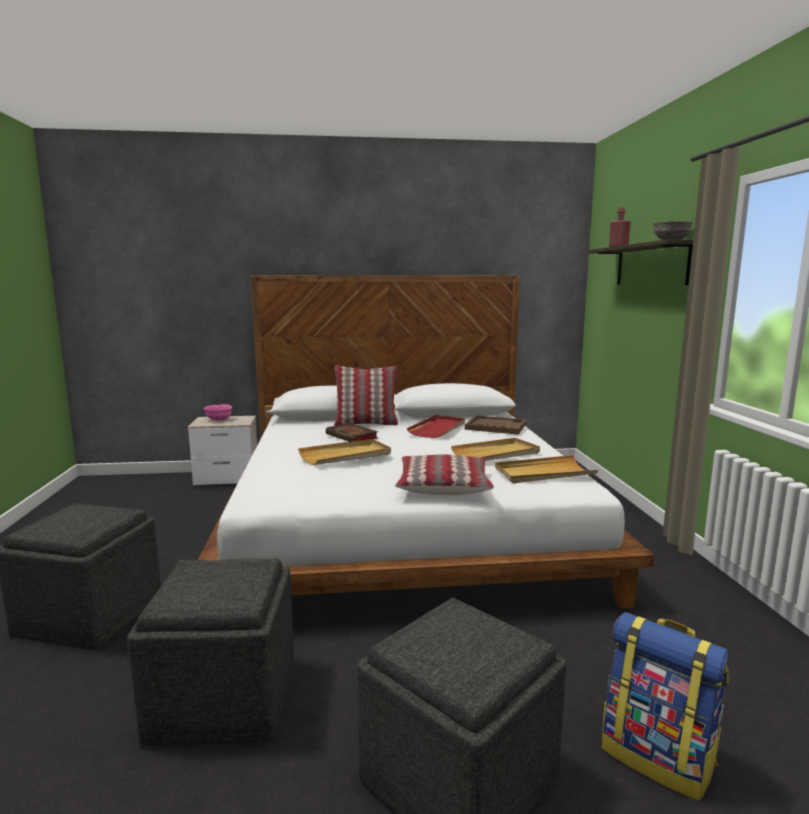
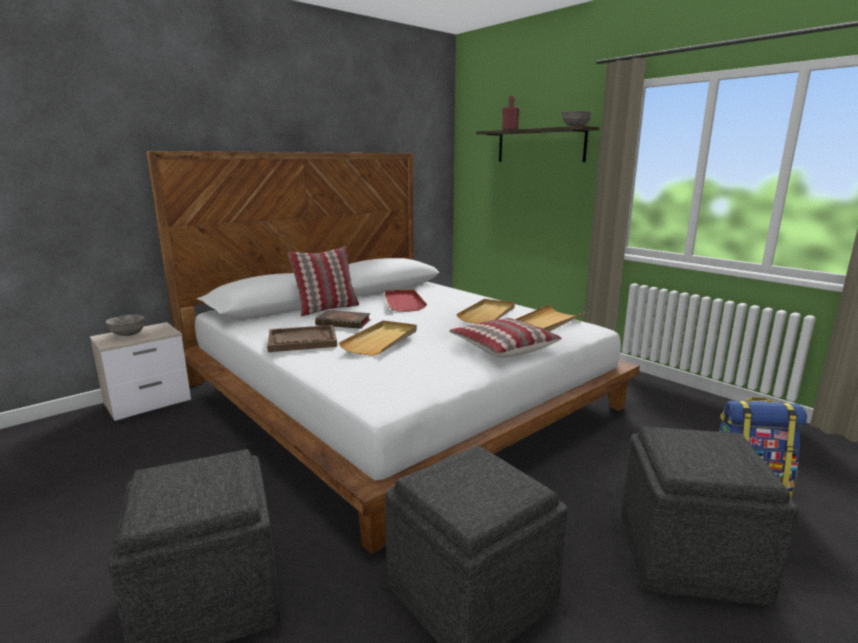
camera: 35 degrees left, 5 degrees up
(218, 419) = (127, 334): pink bowl -> grey bowl
(495, 427) = (442, 293): brown tray -> brown tray (302, 341)

